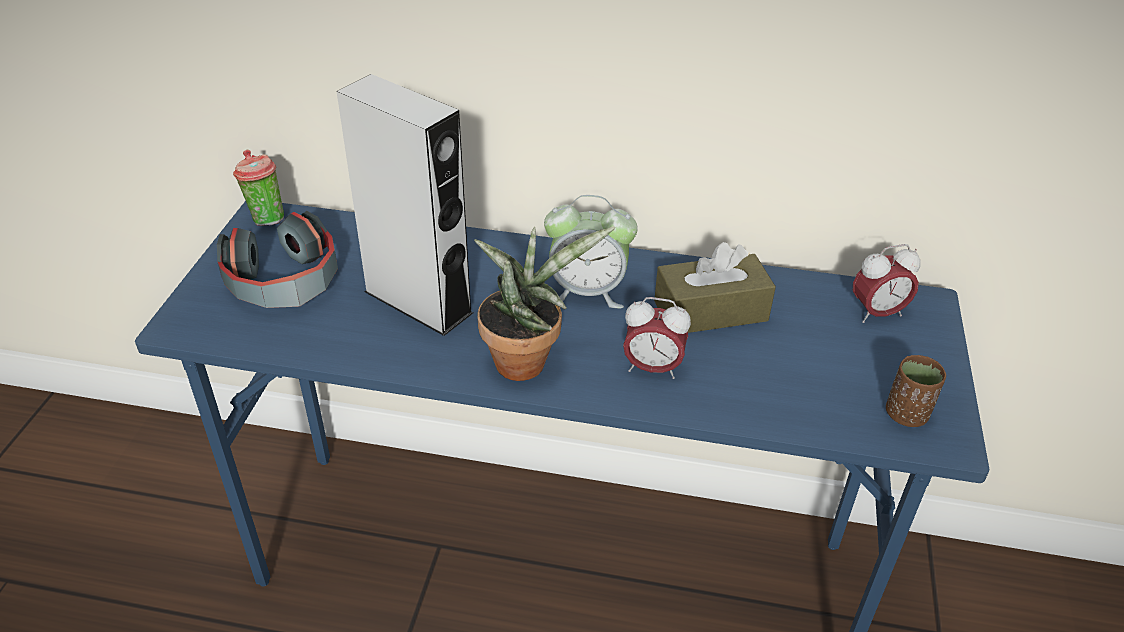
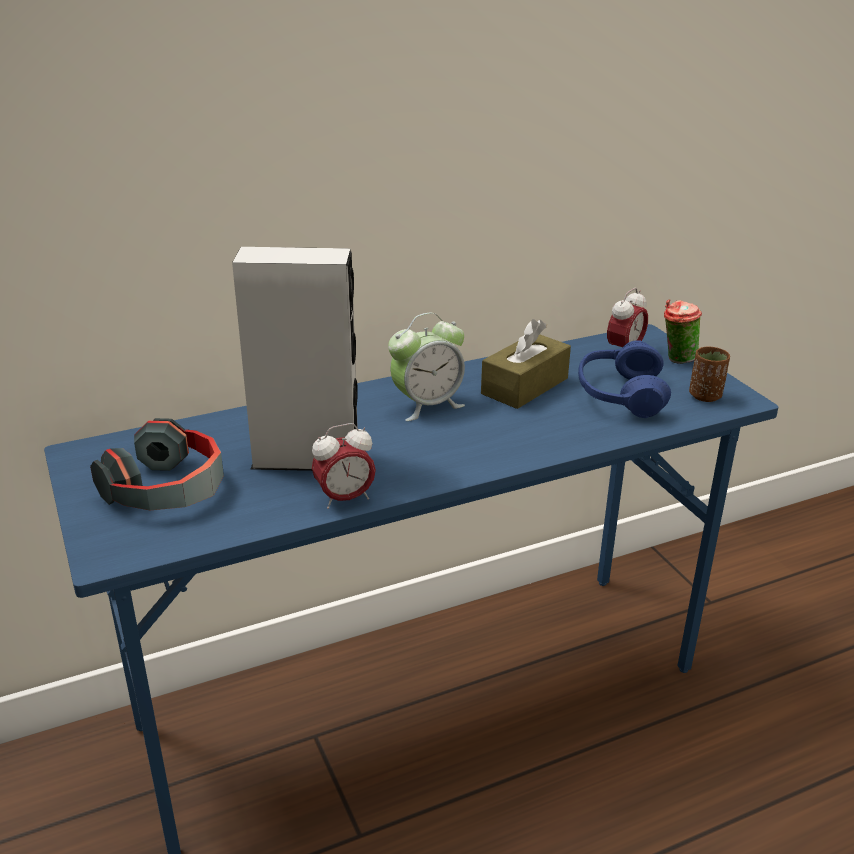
camera: 35 degrees left, 10 degrees down
(265, 219) = (85, 454): cup -> cup (676, 359)
(526, 359) = (437, 461): potted plant -> none
(652, 368) = (529, 431): alarm clock -> alarm clock (345, 499)
(803, 368) = (620, 395): none -> blue headphones

